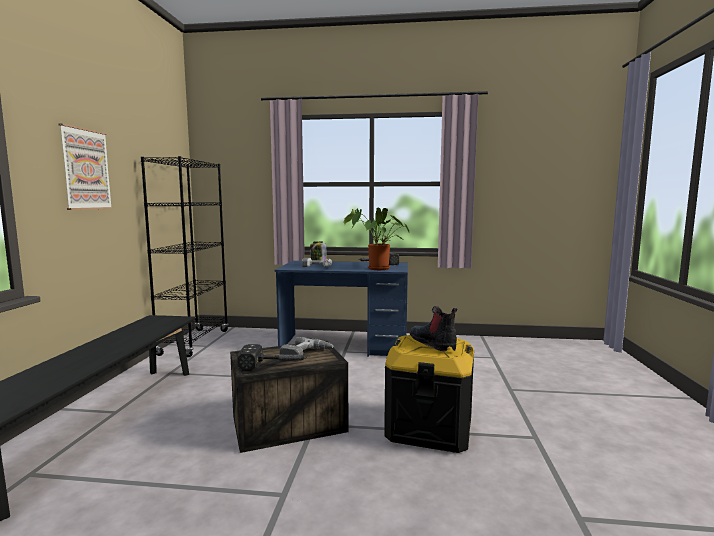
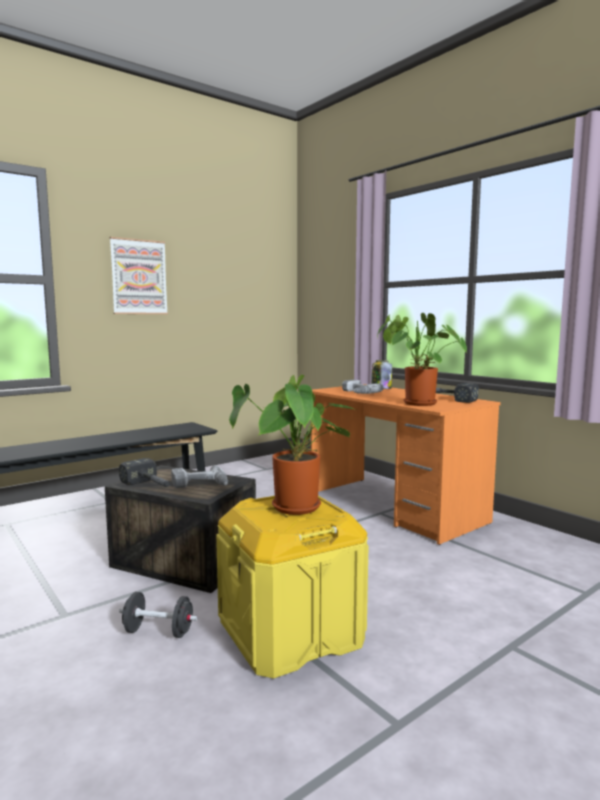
camera: 45 degrees right, 0 degrees up
(194, 342) = (263, 463): black bookcase -> none
(345, 346) = (394, 507): blue desk -> orange desk
(367, 466) = (158, 632): none -> black dumbbell
(429, 428) = (291, 632): black storage box -> yellow storage box
(434, 343) = (296, 509): boot -> potted plant

